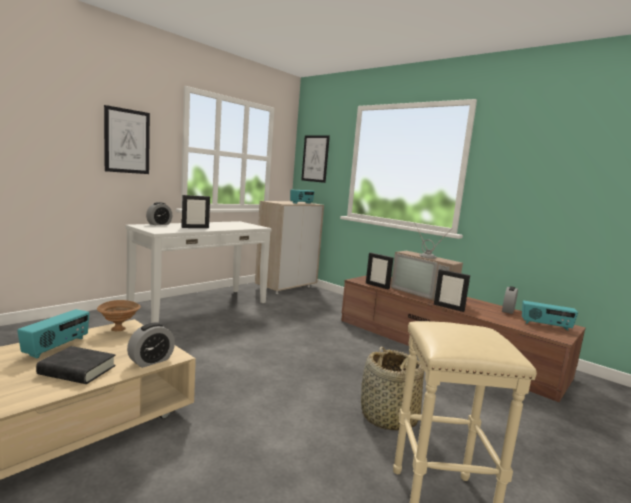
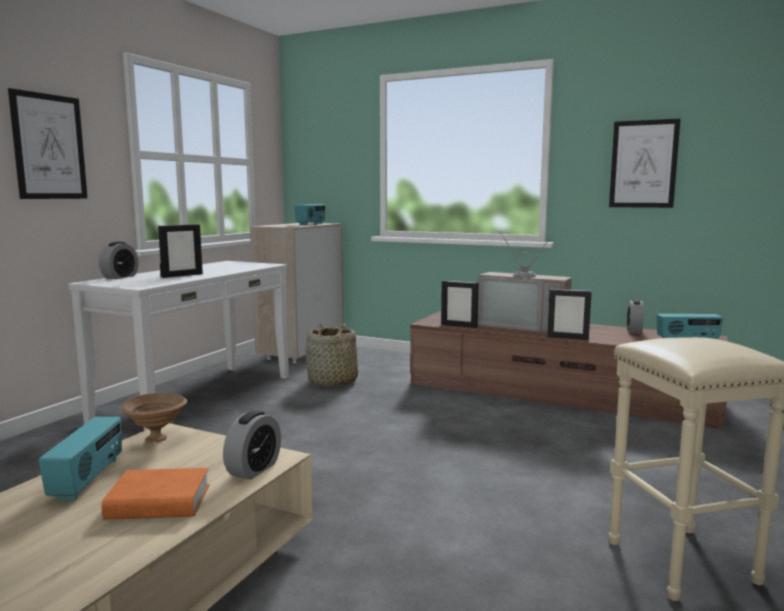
camera: 15 degrees left, 0 degrees up
(77, 370) = (159, 502): black book -> orange book
(315, 158) = (318, 156): picture -> picture (643, 164)
(389, 417) = (559, 486): basket -> basket (333, 381)

